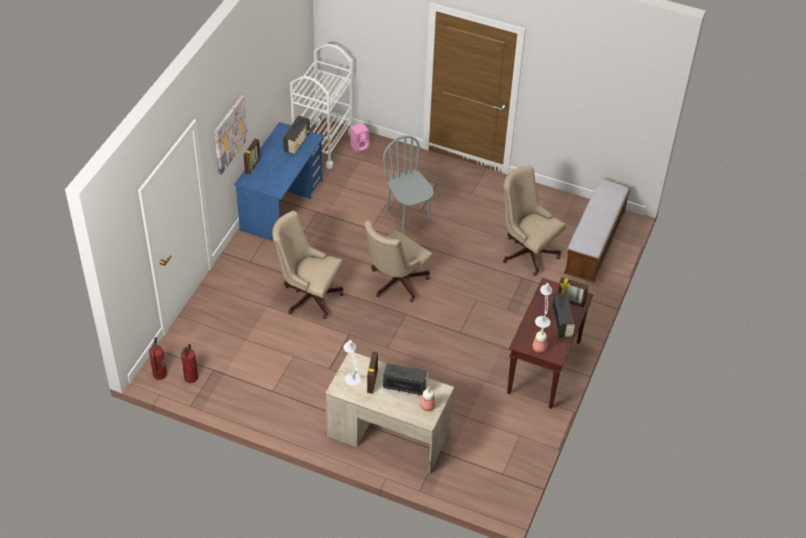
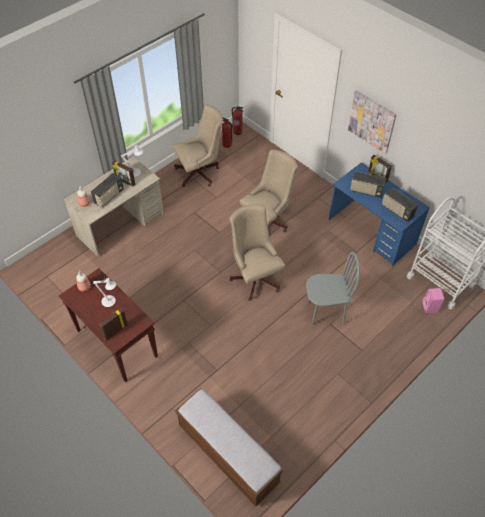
camera: 115 degrees right, 5 degrees up
(527, 251) = (246, 388): beige office chair -> beige office chair (200, 173)
(562, 323) = (98, 314): radio -> radio (366, 191)

